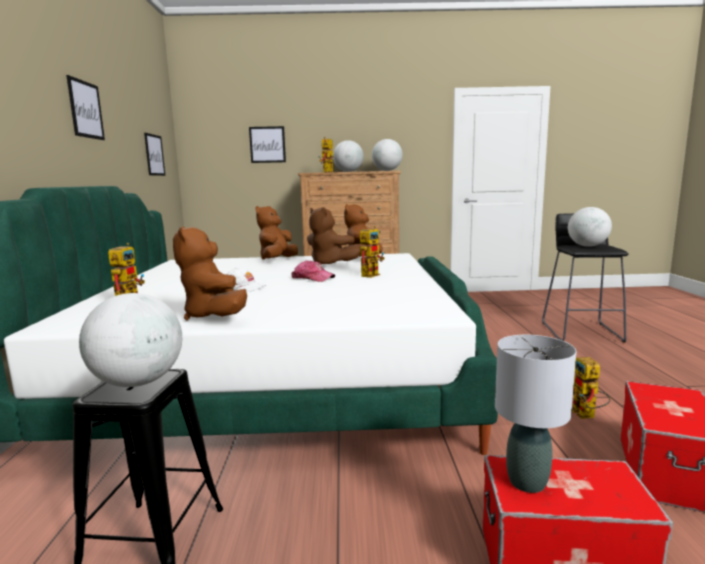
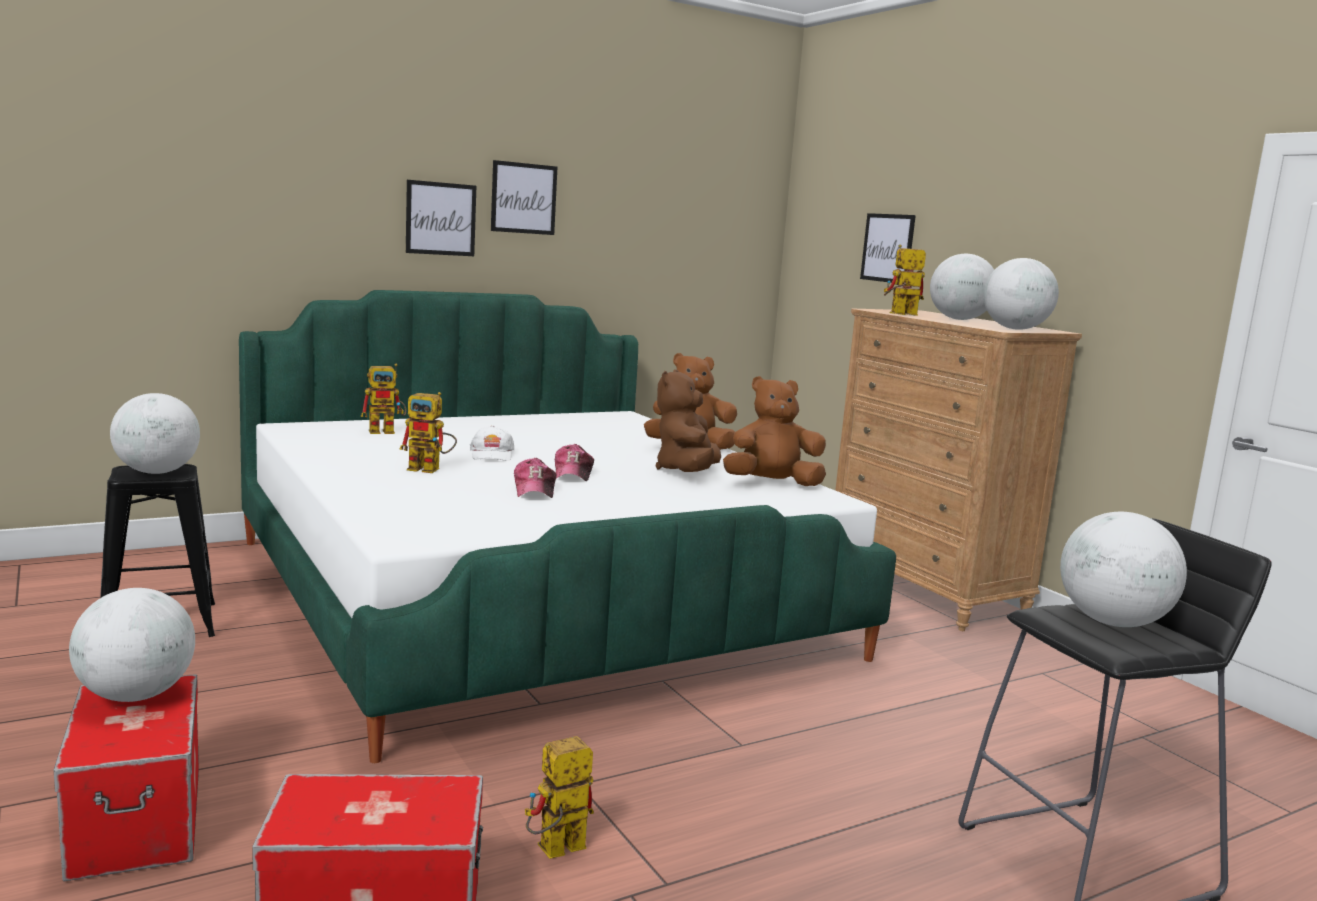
camera: 60 degrees right, 0 degrees up
(154, 155) = (696, 254): picture -> picture (440, 218)
(214, 316) = (348, 461): brown plush toy -> none
(343, 286) = (535, 490): none -> cap
(371, 274) = (634, 496): toy robot -> toy robot (431, 469)
(526, 482) = (135, 695): grey table lamp -> globe

